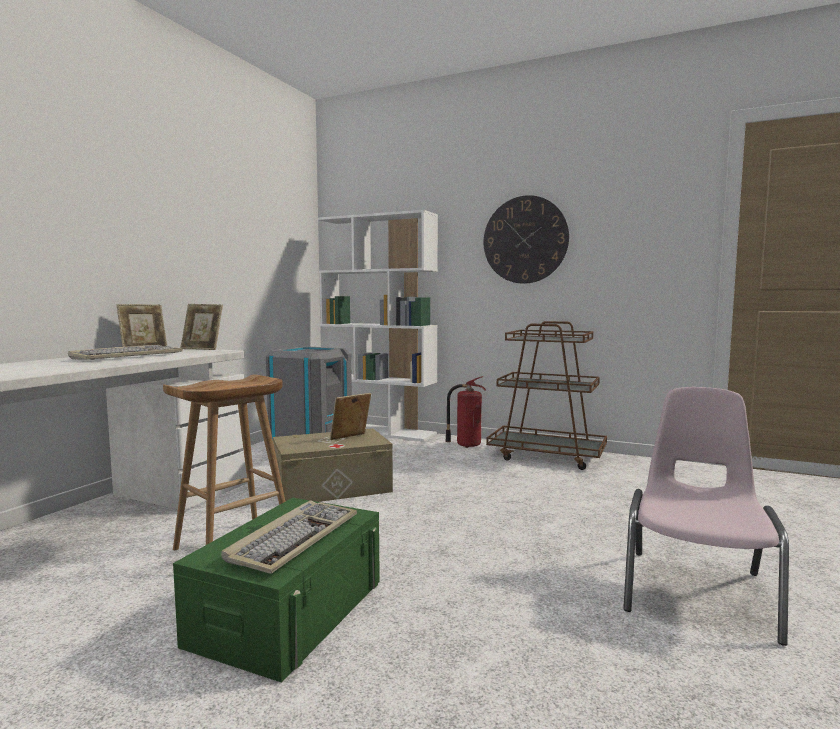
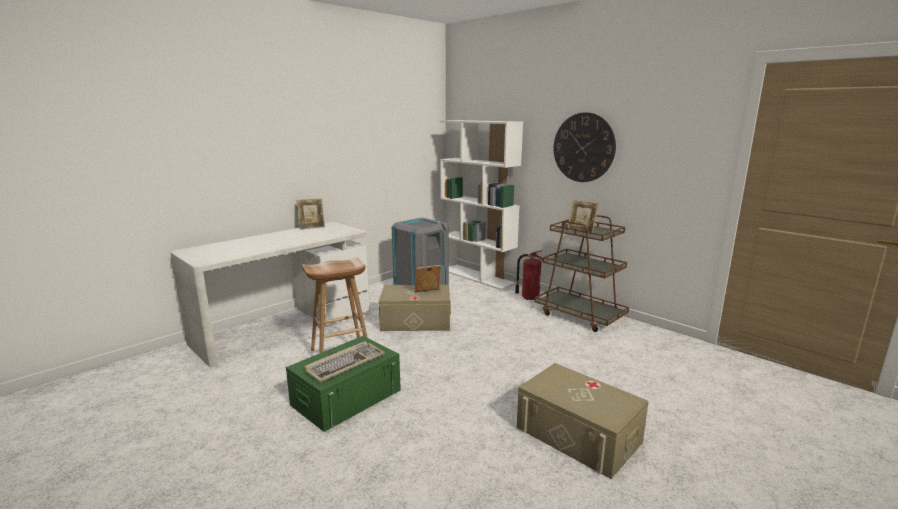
camera: 20 degrees right, 10 degrees up
(127, 356) = (297, 235): keyboard -> none
(202, 349) = (345, 226): picture frame -> picture frame (581, 231)
(697, 591) = (578, 435): pink chair -> beige storage box

